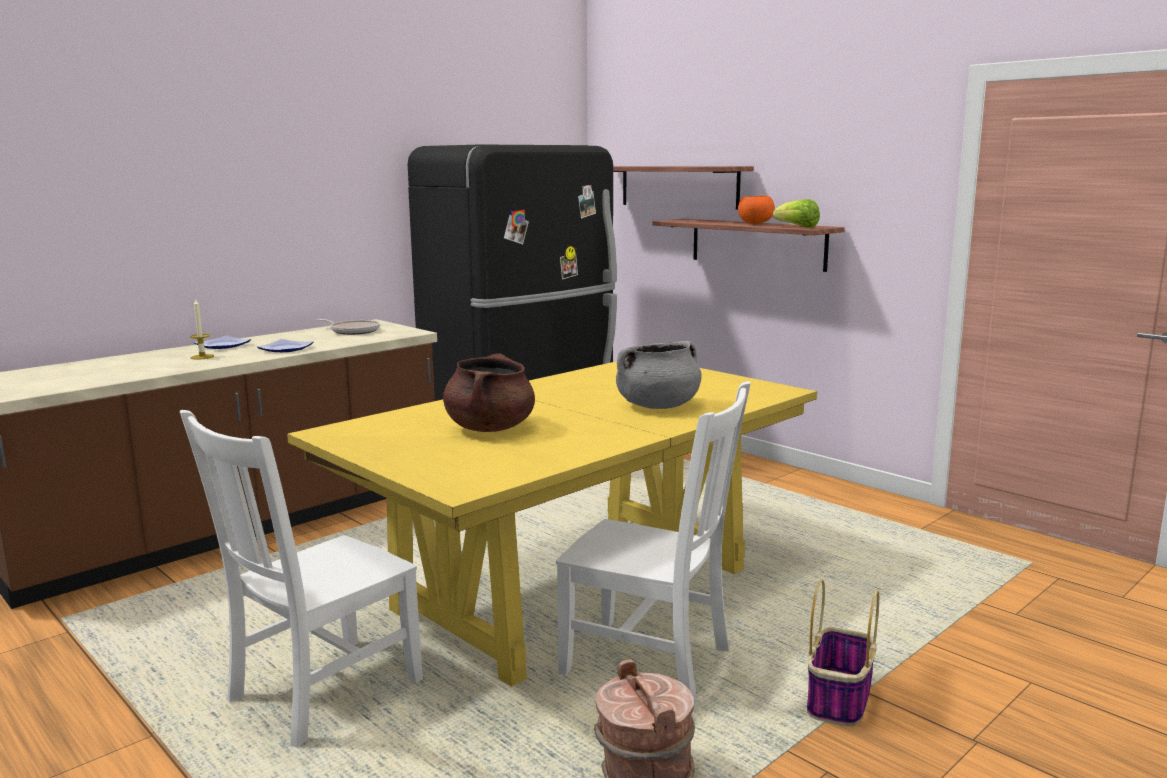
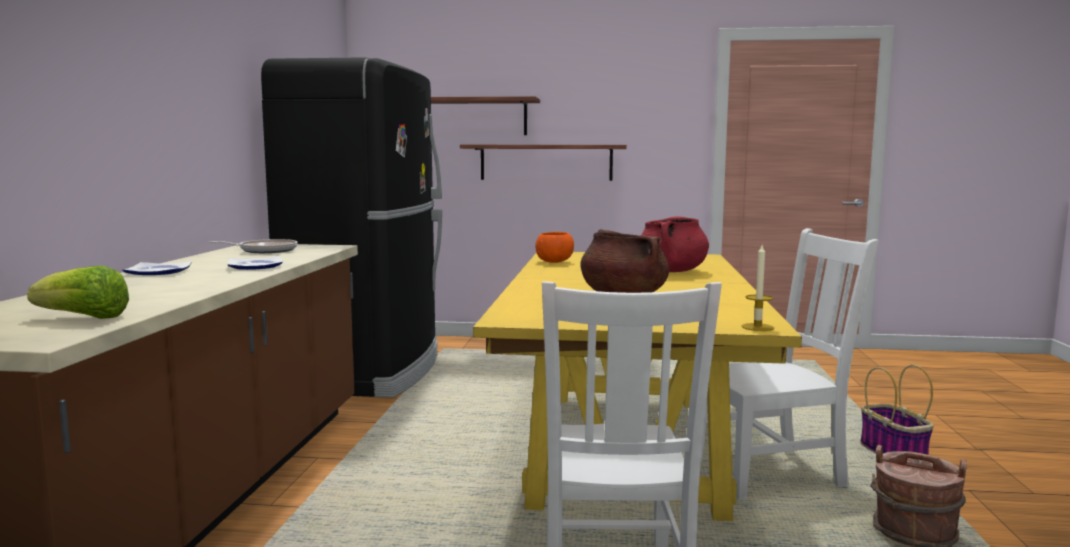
camera: 40 degrees left, 5 degrees down
(202, 357) = (178, 281): candle -> candle (757, 327)
(657, 406) = (671, 271): grey cooking pot -> red cooking pot
(755, 223) = (554, 144): orange bowl -> orange bowl (555, 262)
(797, 227) = (602, 144): lettuce -> lettuce (84, 318)

